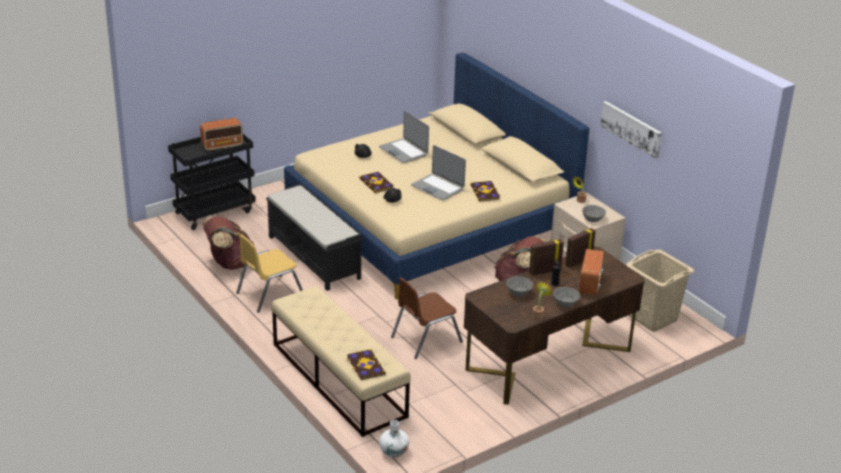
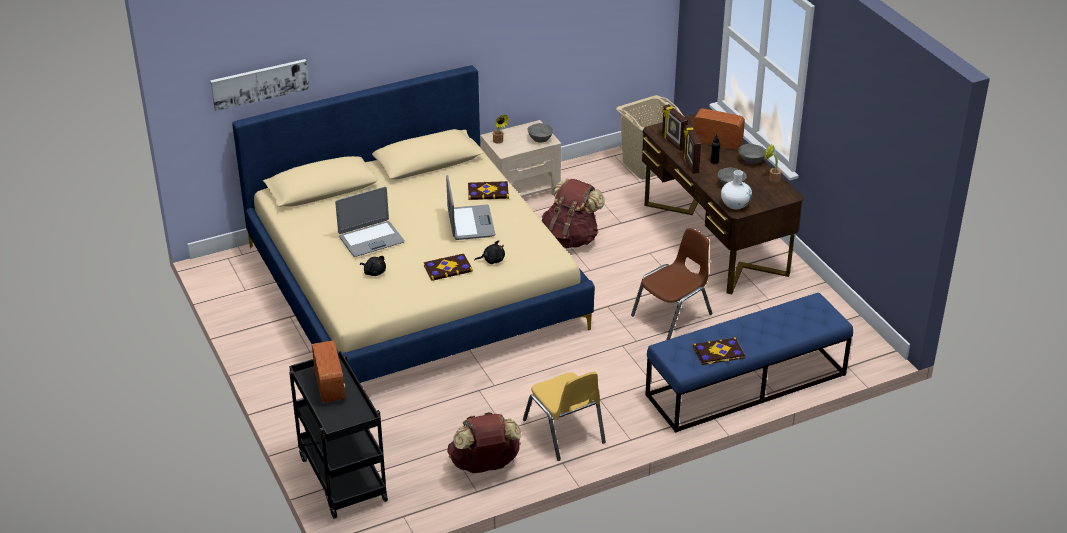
camera: 80 degrees left, 5 degrees up
(314, 258) = (485, 388): black bench -> none
(338, 379) = (745, 385): beige bench -> blue bench
(365, 366) = (813, 319): book -> book (718, 353)
(394, 451) = (868, 355): white vase -> white vase (735, 204)
(425, 339) = (673, 315): brown chair -> brown chair turned 105 degrees counterclockwise
(437, 187) = (470, 223): laptop -> laptop turned 60 degrees counterclockwise
(631, 128) = (529, 27): picture -> picture (259, 83)

